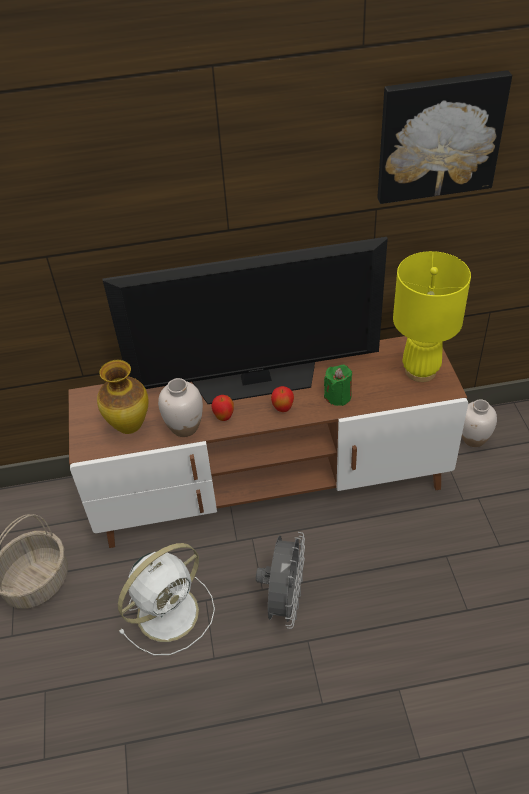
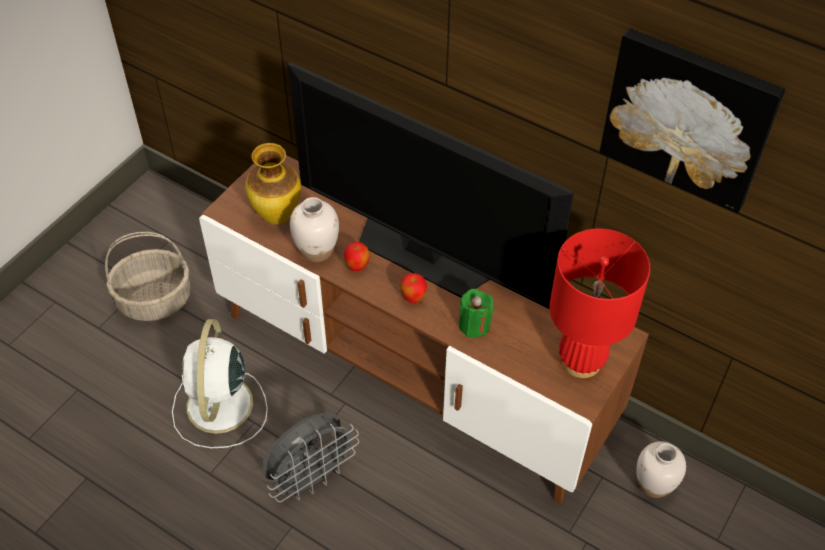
camera: 40 degrees right, 5 degrees up
(170, 611) = (219, 407): white fan -> white fan turned 90 degrees clockwise
(420, 371) = (581, 361): yellow table lamp -> red table lamp

